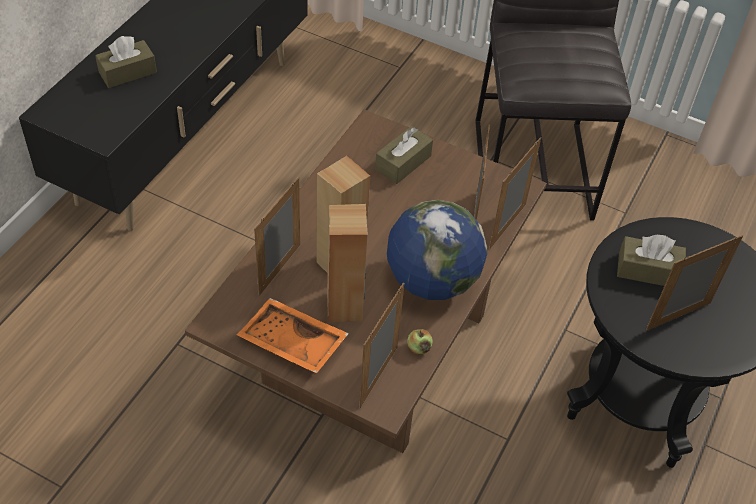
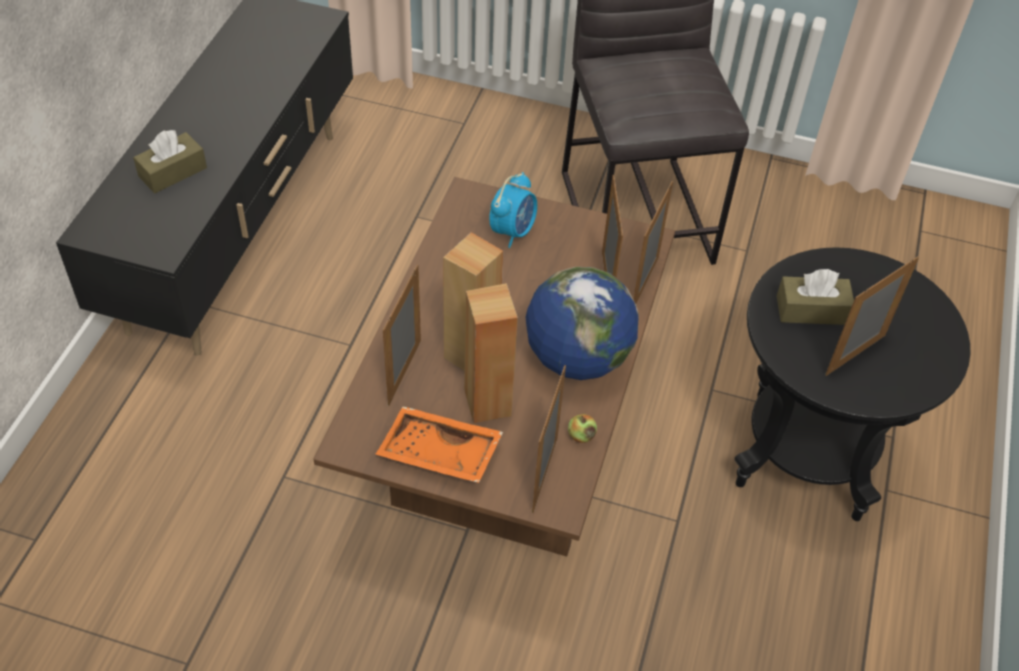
camera: 10 degrees left, 0 degrees up
(403, 163) = (513, 231): brown tissue box -> alarm clock

